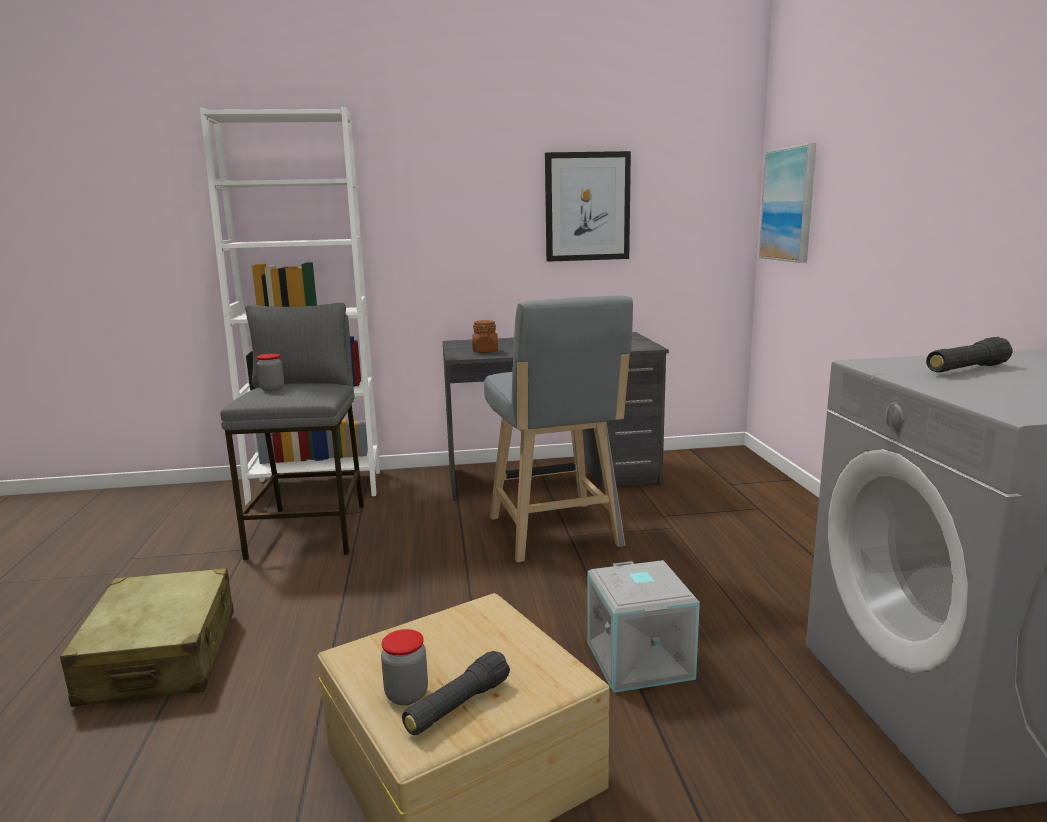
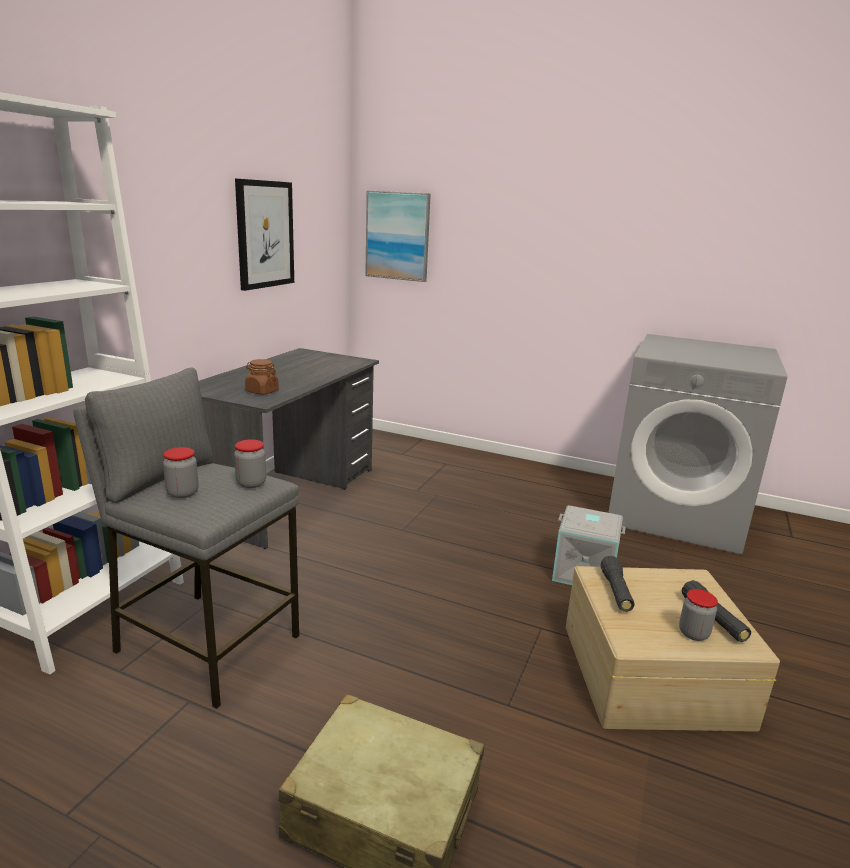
camera: 60 degrees left, 5 degrees up
(307, 395) = (251, 483): none -> jar
(556, 535) = (395, 533): grey stool -> none
(966, 369) = (681, 351): black flashlight -> black flashlight (616, 591)

